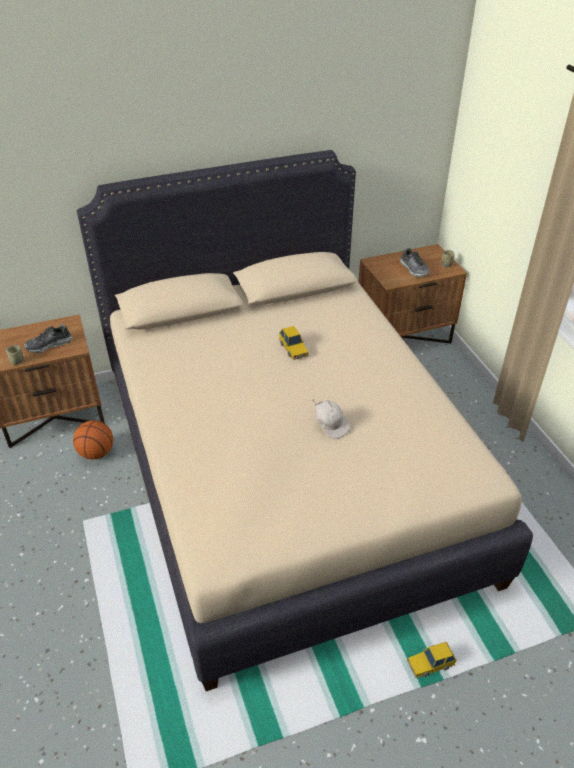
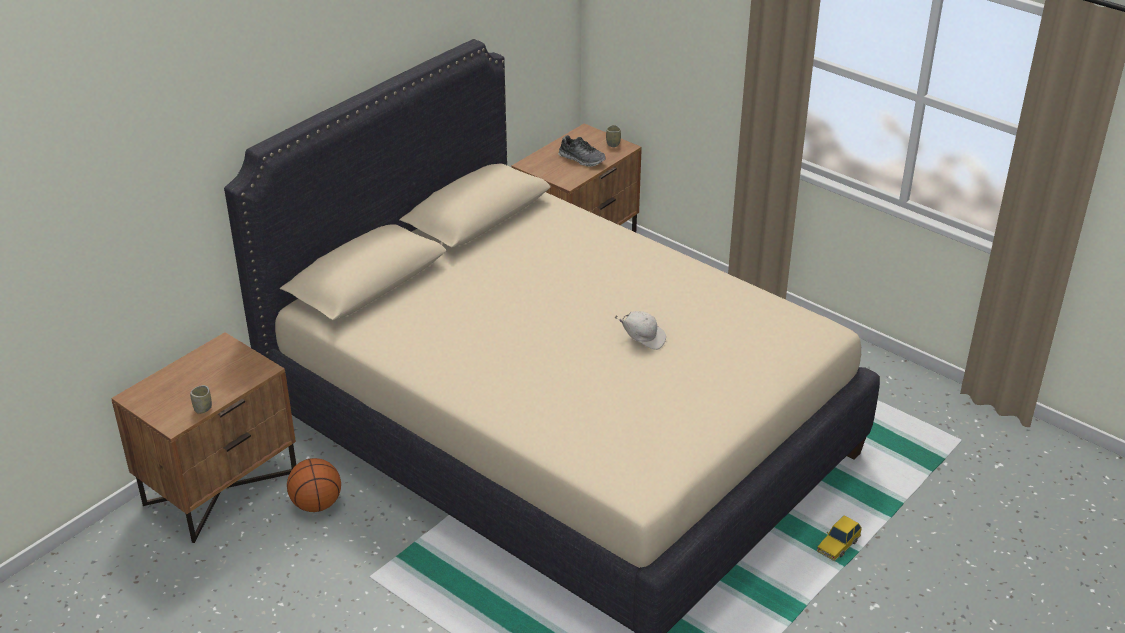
camera: 30 degrees left, 5 degrees down
(49, 345) = (224, 377): shoe -> none
(293, 349) = (537, 280): toy car -> none

